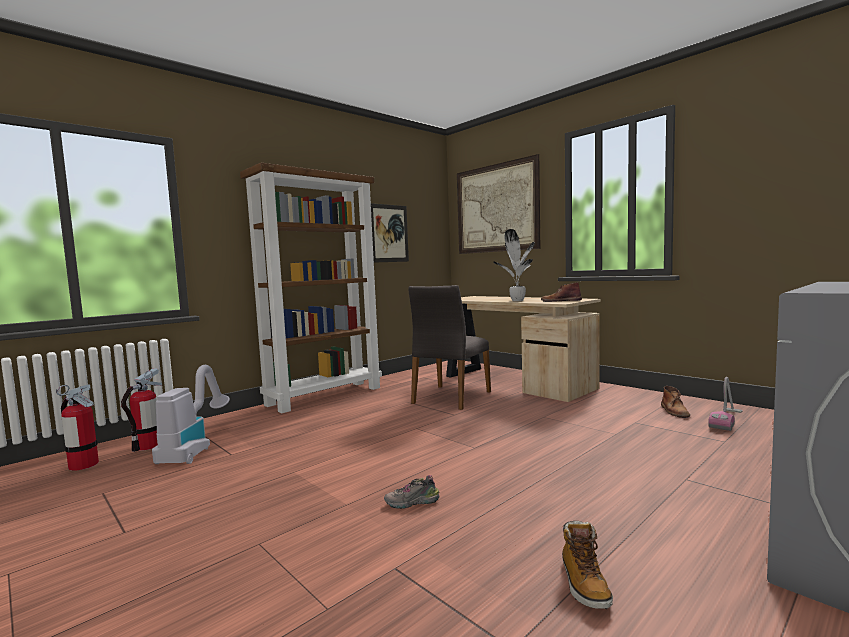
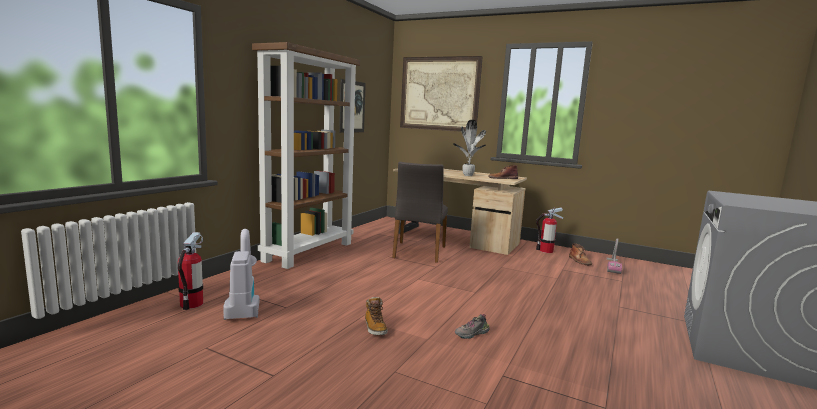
camera: 20 degrees left, 5 degrees up
(83, 465) = (146, 325): fire extinguisher -> fire extinguisher (546, 251)
(584, 584) = (613, 371): boot -> boot (375, 328)

